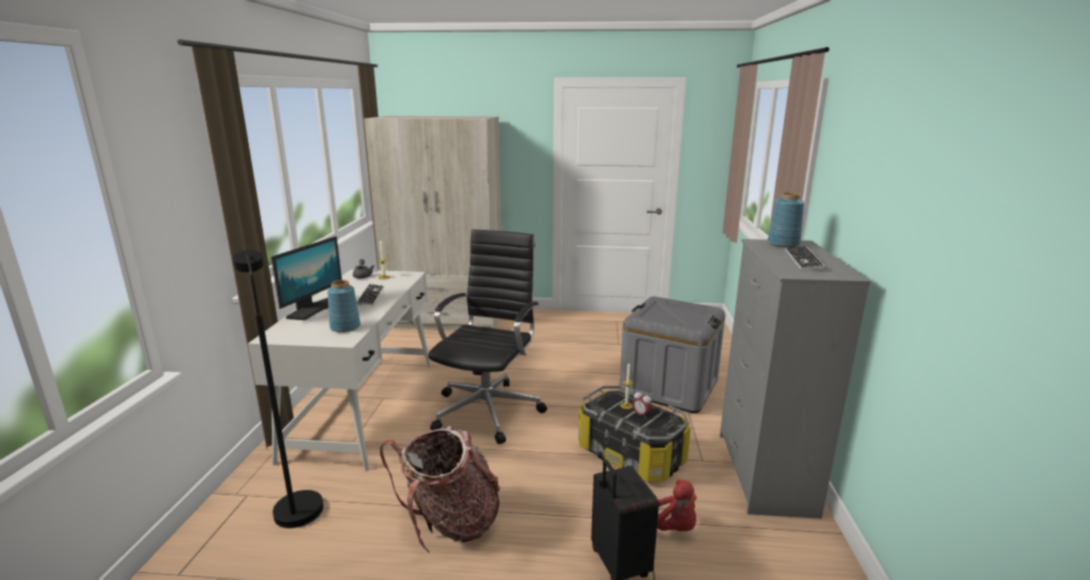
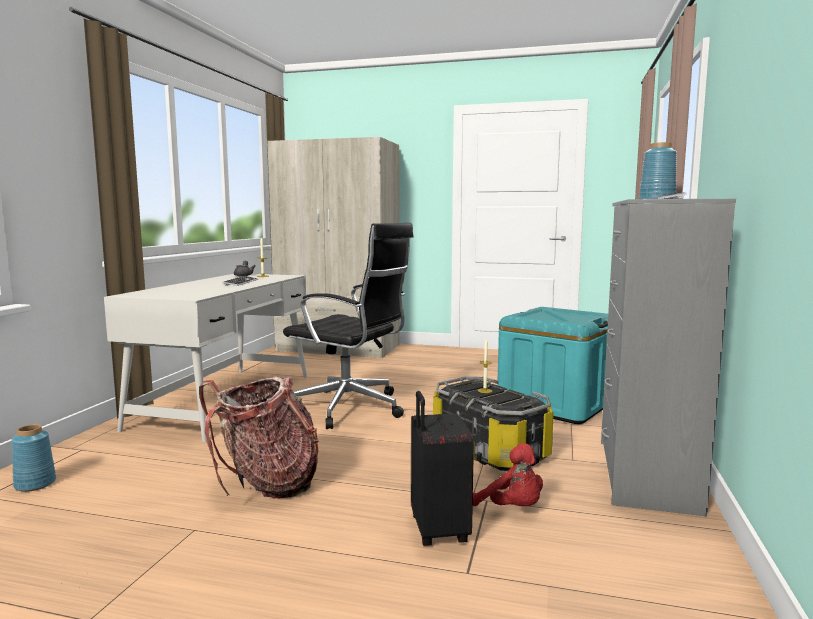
camera: 10 degrees right, 10 degrees down
(295, 504) = (122, 459): black floor lamp -> none
(313, 309) = (180, 286): monitor -> none
(345, 327) = (200, 293): blue vase -> blue vase (34, 484)
(489, 409) = (350, 408): black office chair -> black office chair turned 90 degrees clockwise
(641, 415) = (498, 397): alarm clock -> none
(669, 387) = (556, 404): grey storage box -> turquoise storage box

